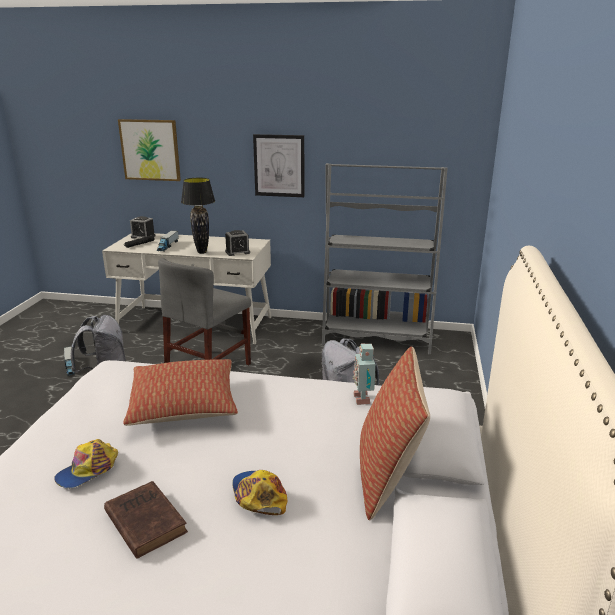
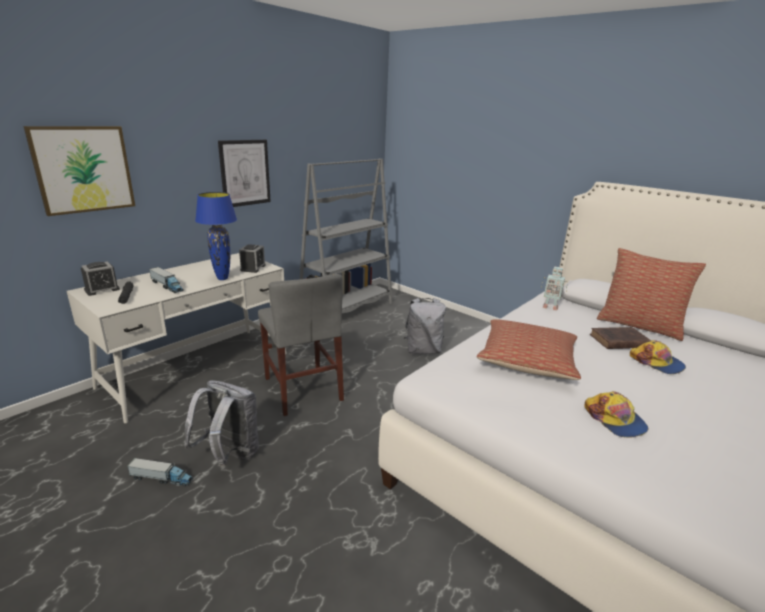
camera: 60 degrees left, 0 degrees up
(144, 521) = (684, 407): brown book -> brown book (617, 341)
(201, 252) = (222, 278): black table lamp -> blue table lamp
(259, 495) = (657, 362): cap -> cap turned 135 degrees counterclockwise

